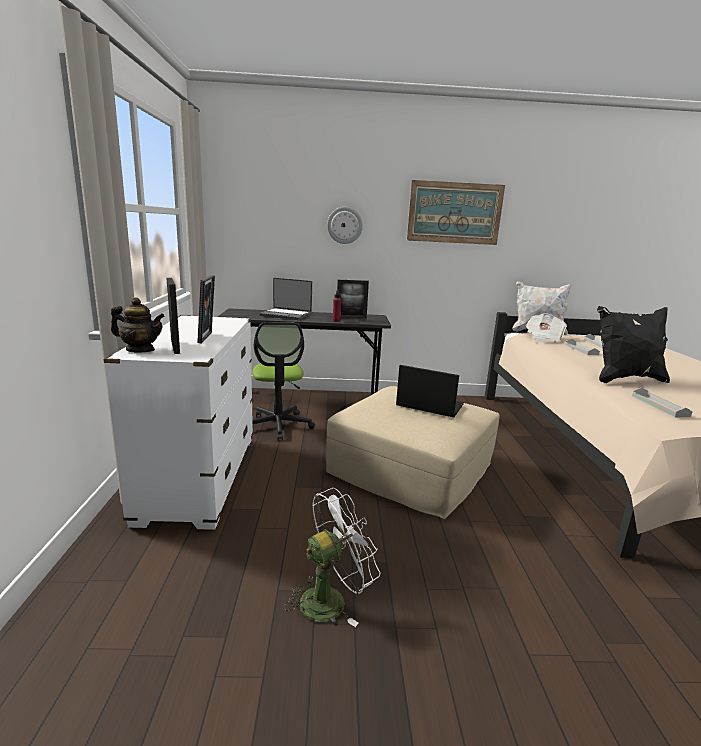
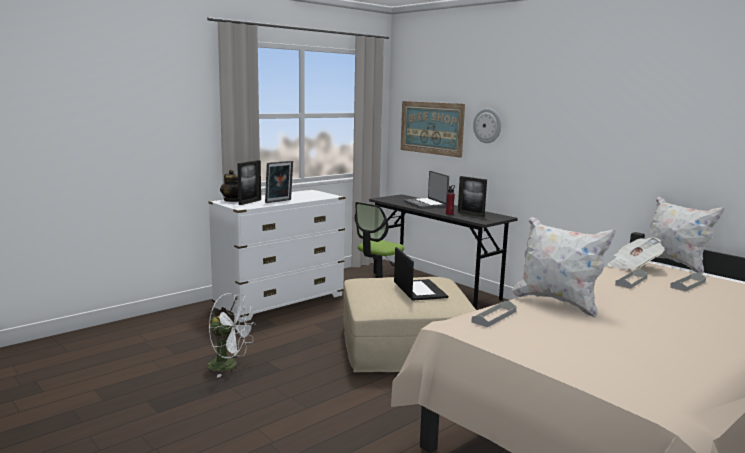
camera: 50 degrees right, 5 degrees down
(454, 213) = (588, 114): picture -> picture (431, 128)
(625, 379) = (557, 302): black pillow -> white pillow

